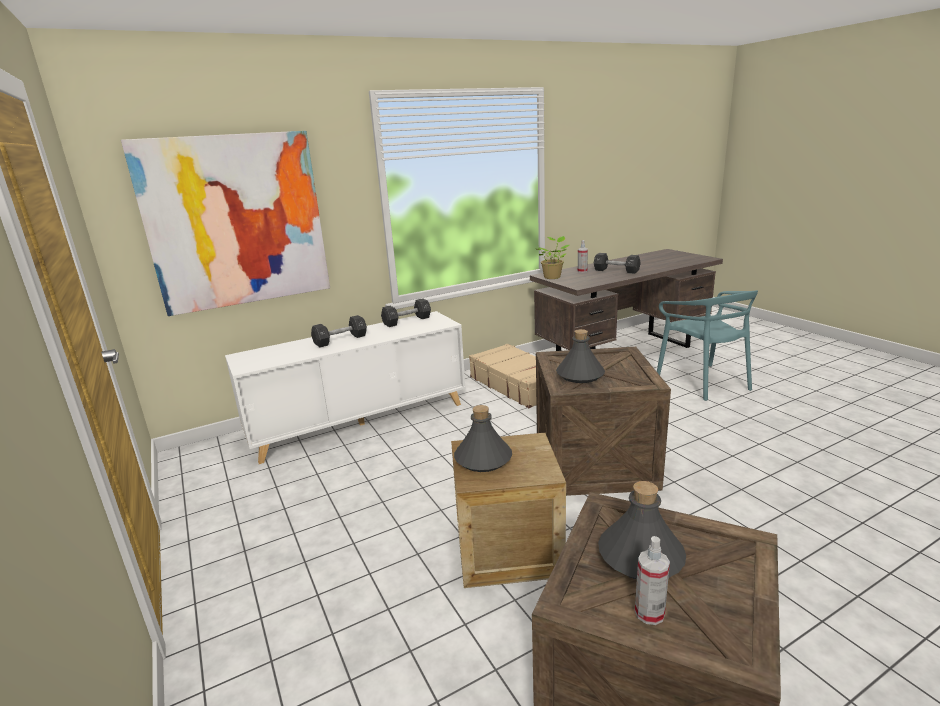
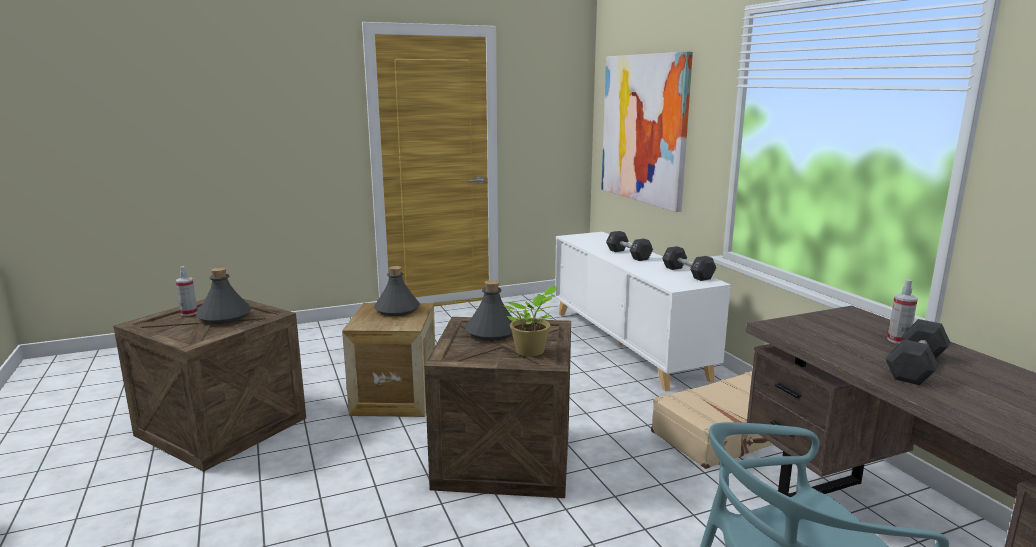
camera: 95 degrees right, 5 degrees down
(553, 277) = (839, 317): potted plant -> potted plant (531, 352)

